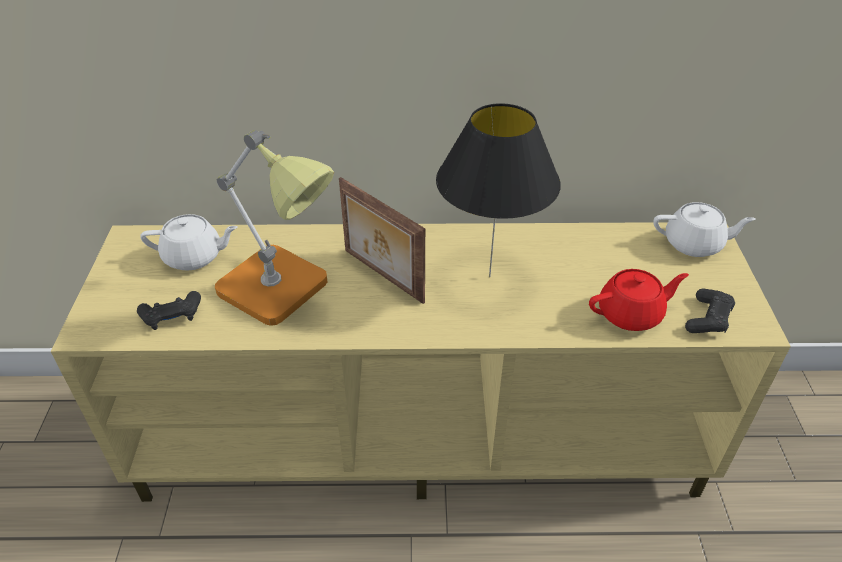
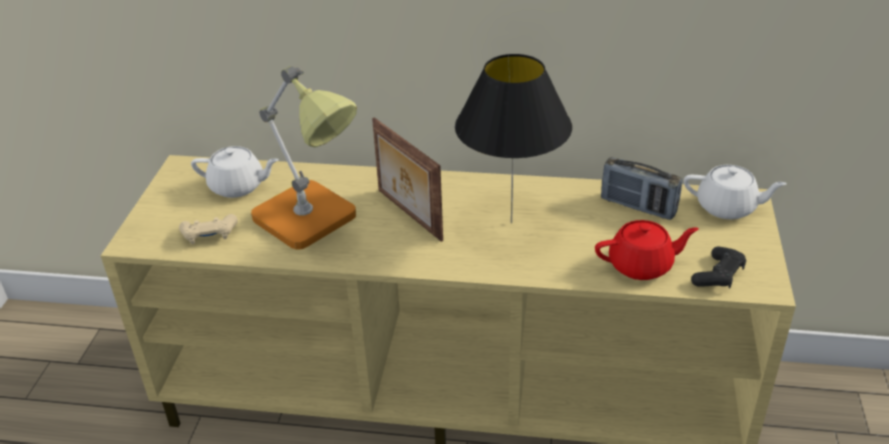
camera: 10 degrees right, 5 degrees down
(172, 316) = (209, 235): black game controller -> beige game controller
(609, 249) = (638, 206): none -> radio

